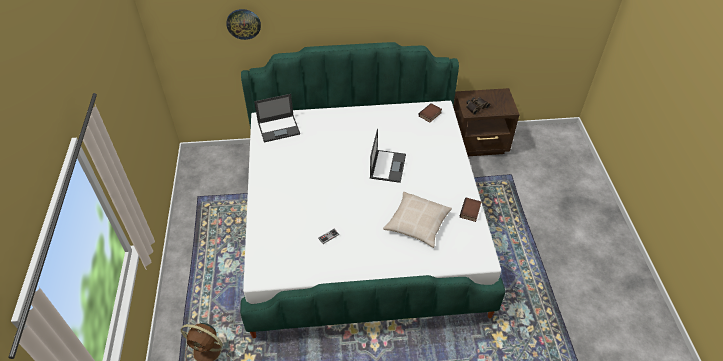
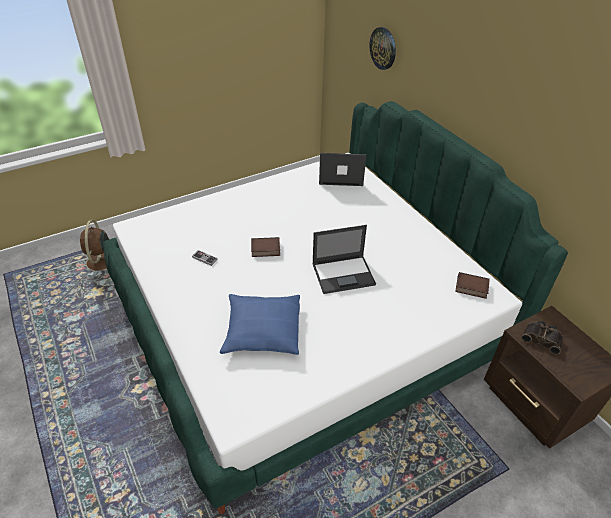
camera: 65 degrees right, 5 degrees down
(279, 128) = (340, 175): laptop -> laptop turned 135 degrees clockwise
(417, 223) = (262, 330): beige pillow -> blue pillow
(470, 211) = (315, 384): book -> book (265, 250)

